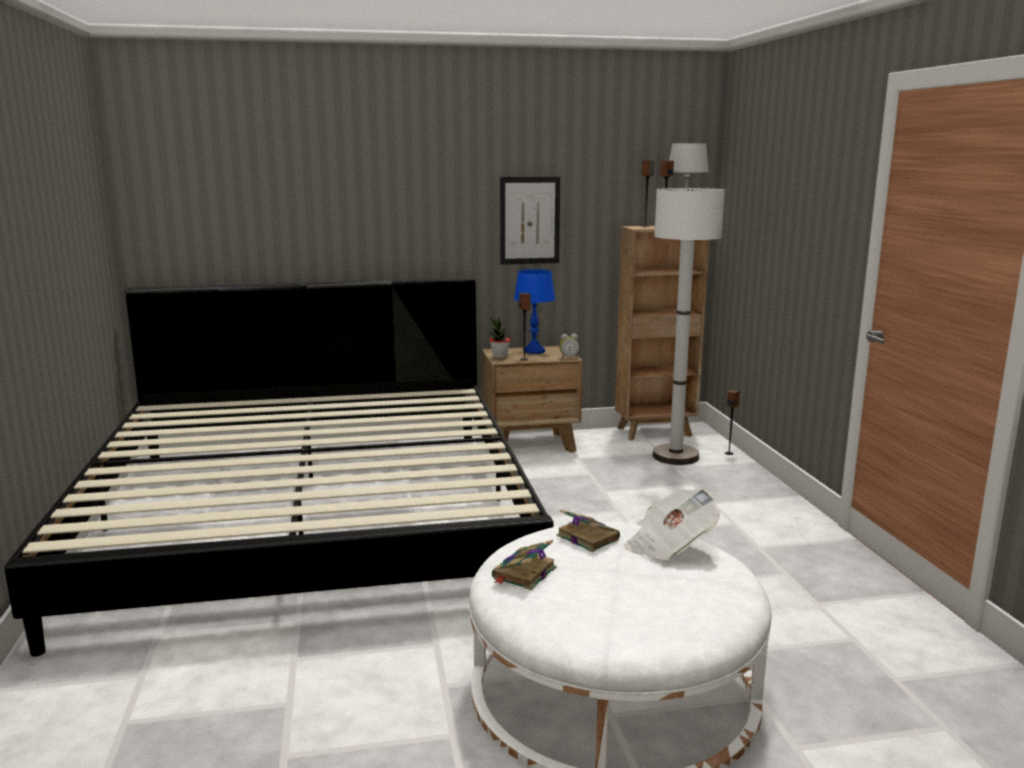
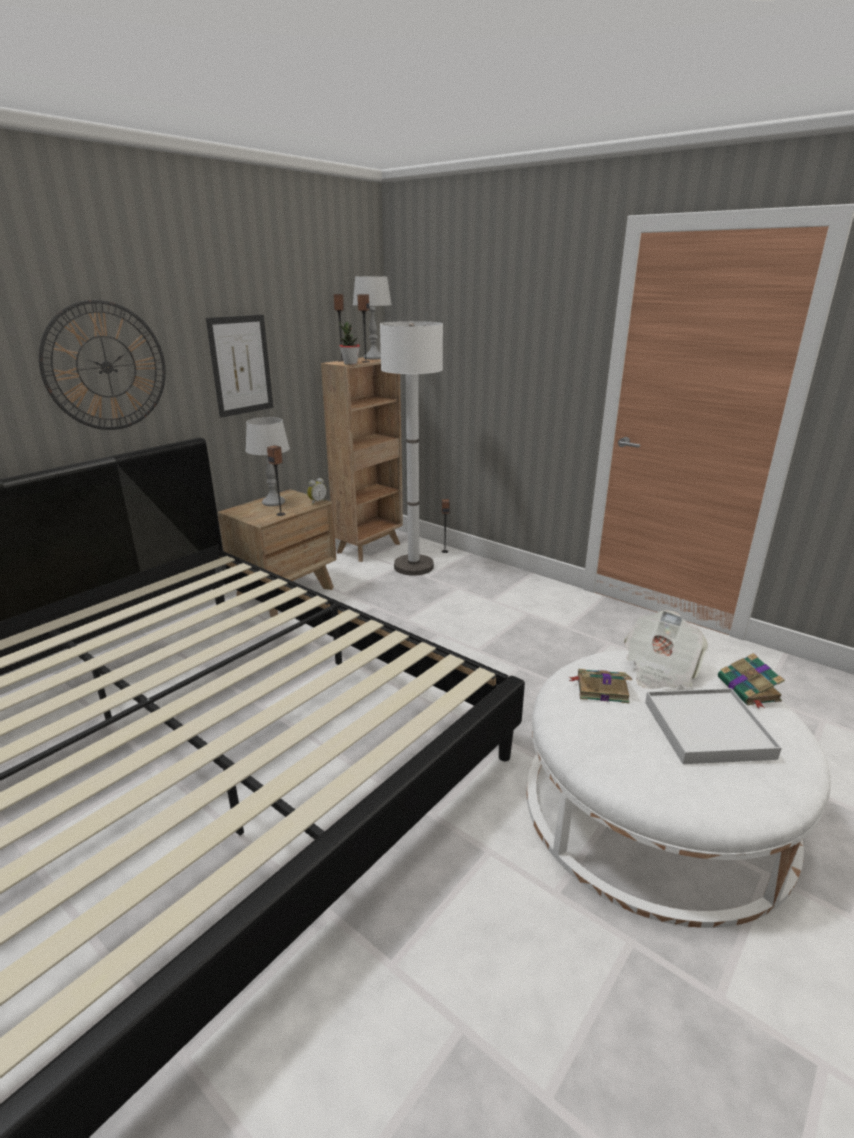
camera: 40 degrees left, 10 degrees up
(405, 210) = (106, 367): none -> wall clock
(500, 357) = (253, 517): potted plant -> potted plant (350, 363)
(523, 574) = (627, 756): book -> book (749, 690)
(533, 351) = (273, 502): blue table lamp -> grey table lamp
(624, 588) = (707, 729): none -> white tray

